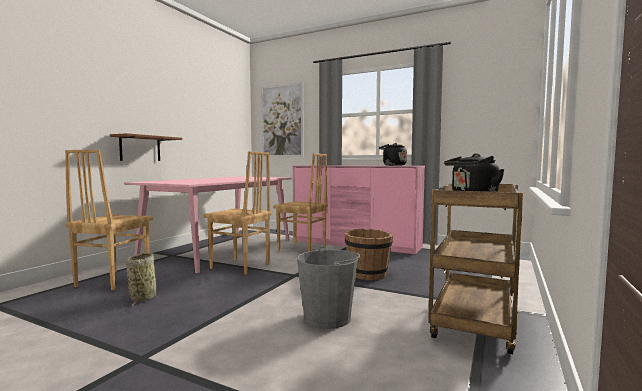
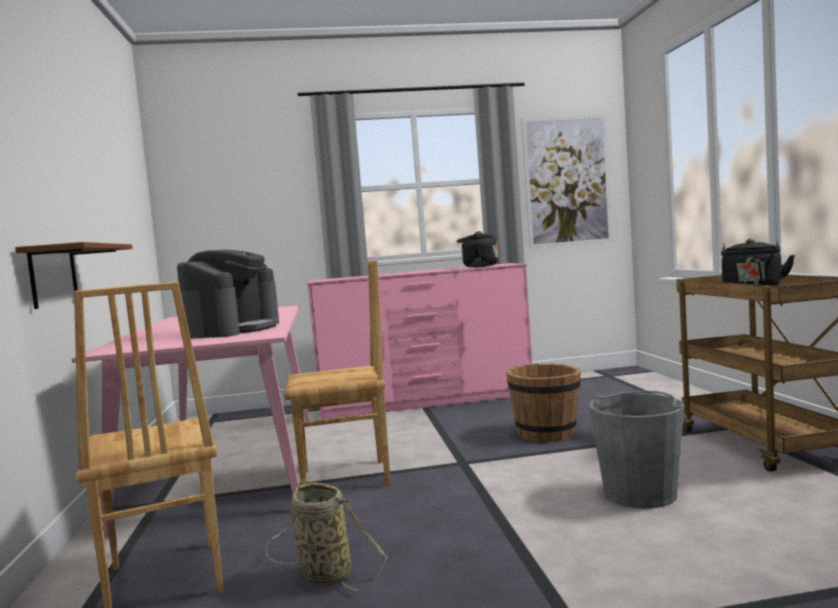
camera: 35 degrees left, 0 degrees up
(203, 181) = (233, 330): none -> coffee machine
(282, 121) = (229, 201): picture -> picture (567, 181)
(301, 249) = (370, 428): brown chair -> none

